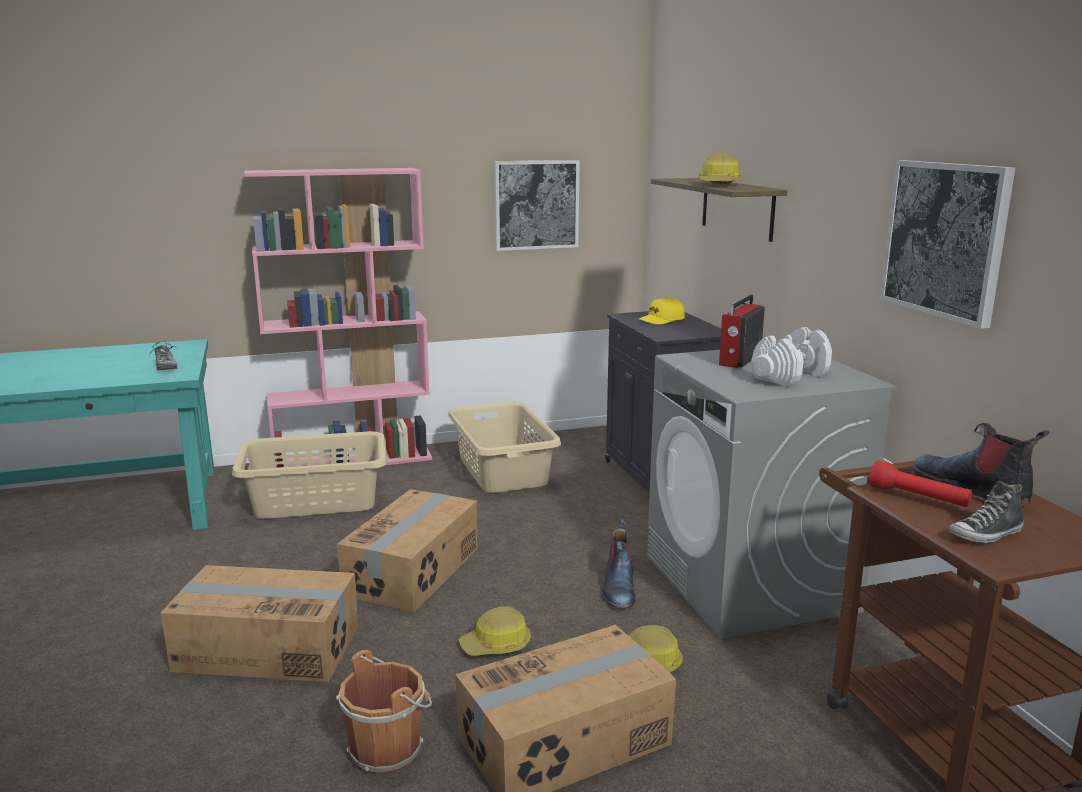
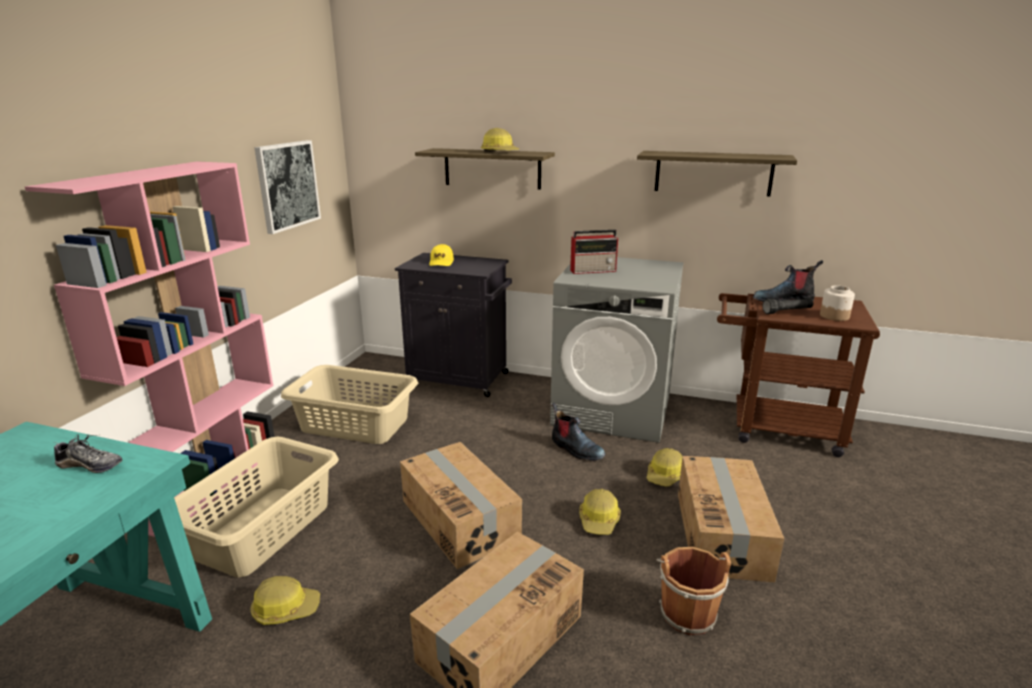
camera: 55 degrees left, 5 degrees up
(236, 547) = (285, 609): none -> hard hat
(739, 359) = (594, 270): radio -> radio turned 75 degrees counterclockwise
(790, 376) = (640, 271): white dumbbell -> none
(918, 498) = (787, 312): red flashlight -> black flashlight
(945, 239) = (713, 173): picture -> shelf
(986, 535) = (834, 316): shoe -> jar

